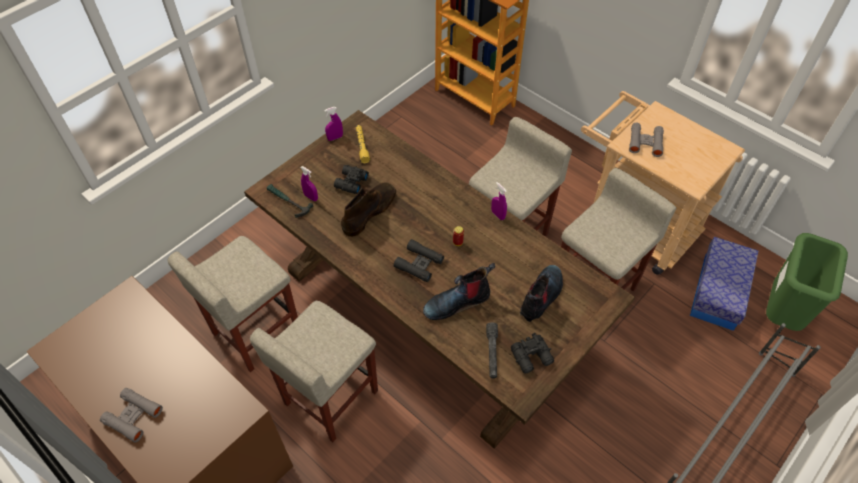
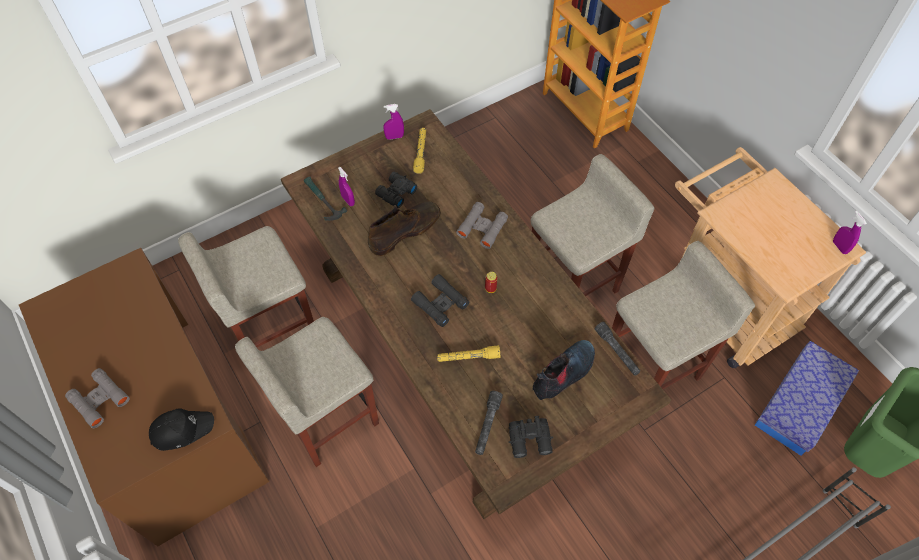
camera: 15 degrees right, 5 degrees up
(220, 423) = (181, 429): none -> black cap
(457, 302) = (468, 357): boot -> yellow flashlight
(498, 215) = (545, 266): purple spray bottle -> purple spray bottle (839, 247)
(578, 269) = (617, 352): none -> grey flashlight
(645, 142) = (745, 217): grey binoculars -> grey binoculars (482, 228)

